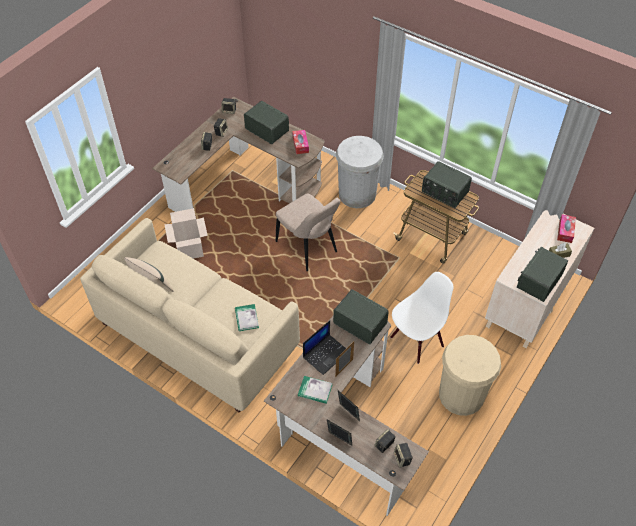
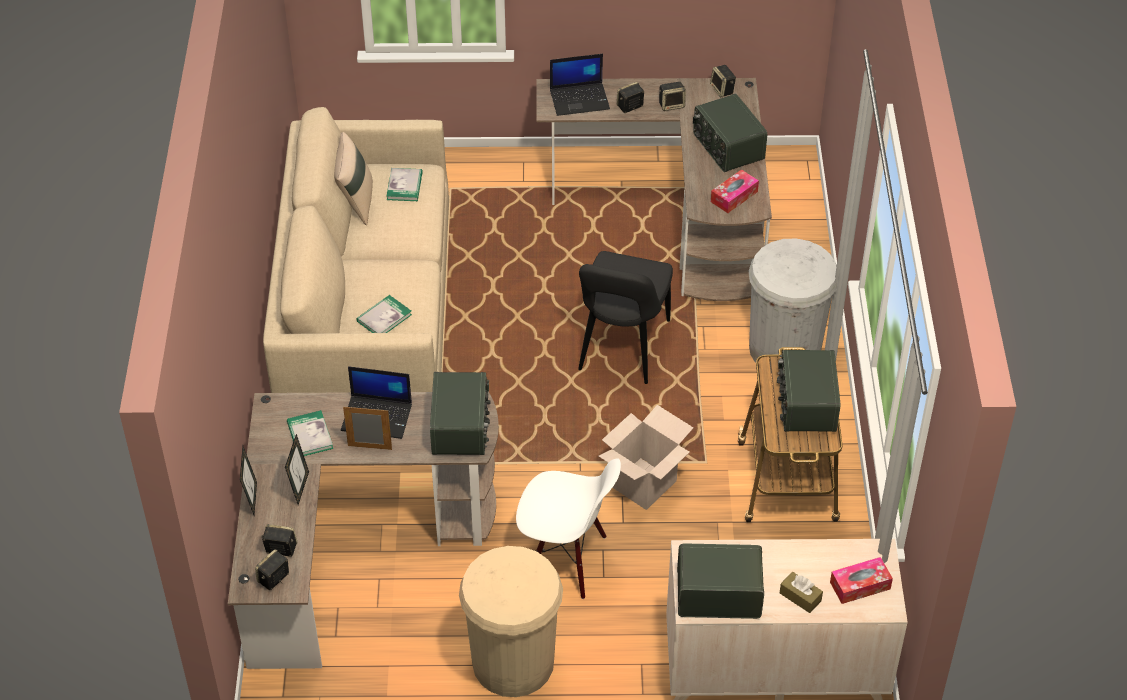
camera: 55 degrees right, 5 degrees down
(162, 261) = (404, 186): none -> book
(184, 160) = (580, 99): none -> laptop
(190, 249) = (501, 227): cardboard box -> cardboard box (643, 484)
(267, 129) = (727, 147): radio -> radio turned 150 degrees clockwise
(308, 248) = (622, 349): beige chair -> black chair

